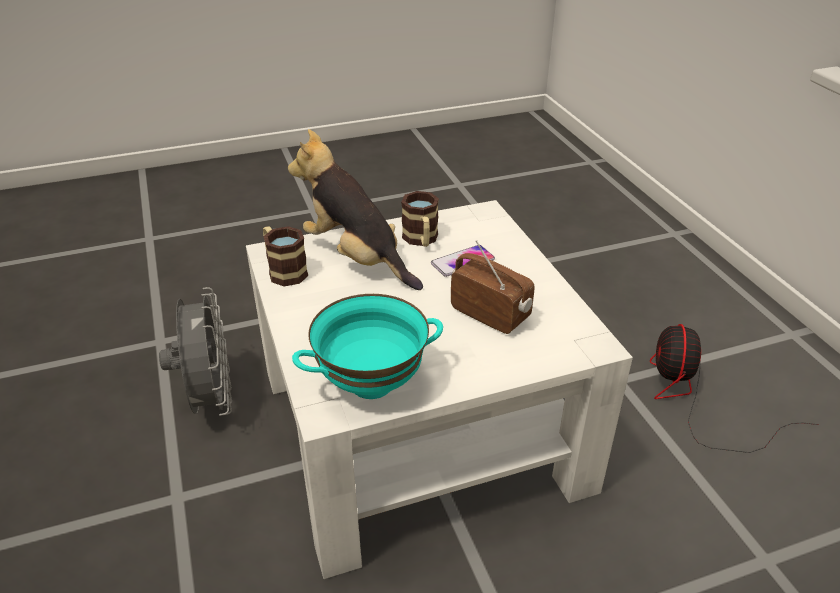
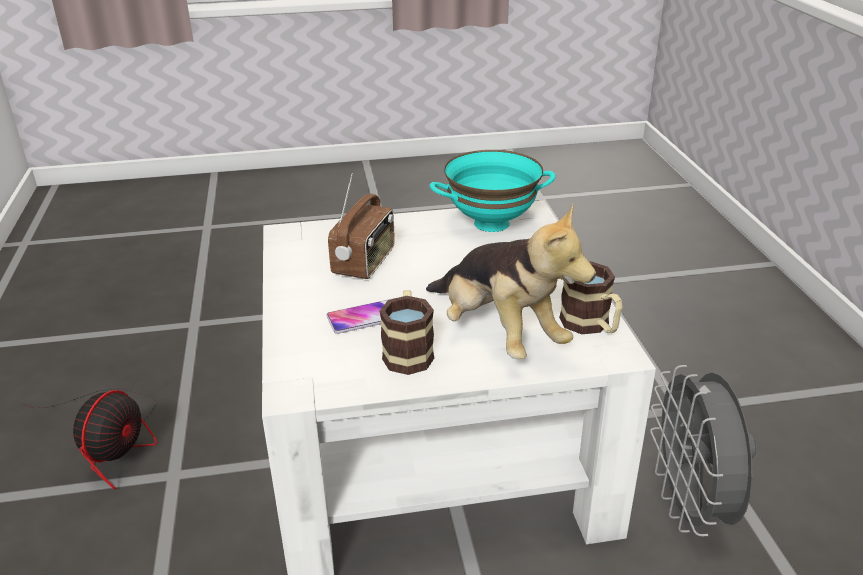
camera: 170 degrees left, 5 degrees down
(490, 314) = (365, 263): radio -> radio turned 120 degrees counterclockwise

